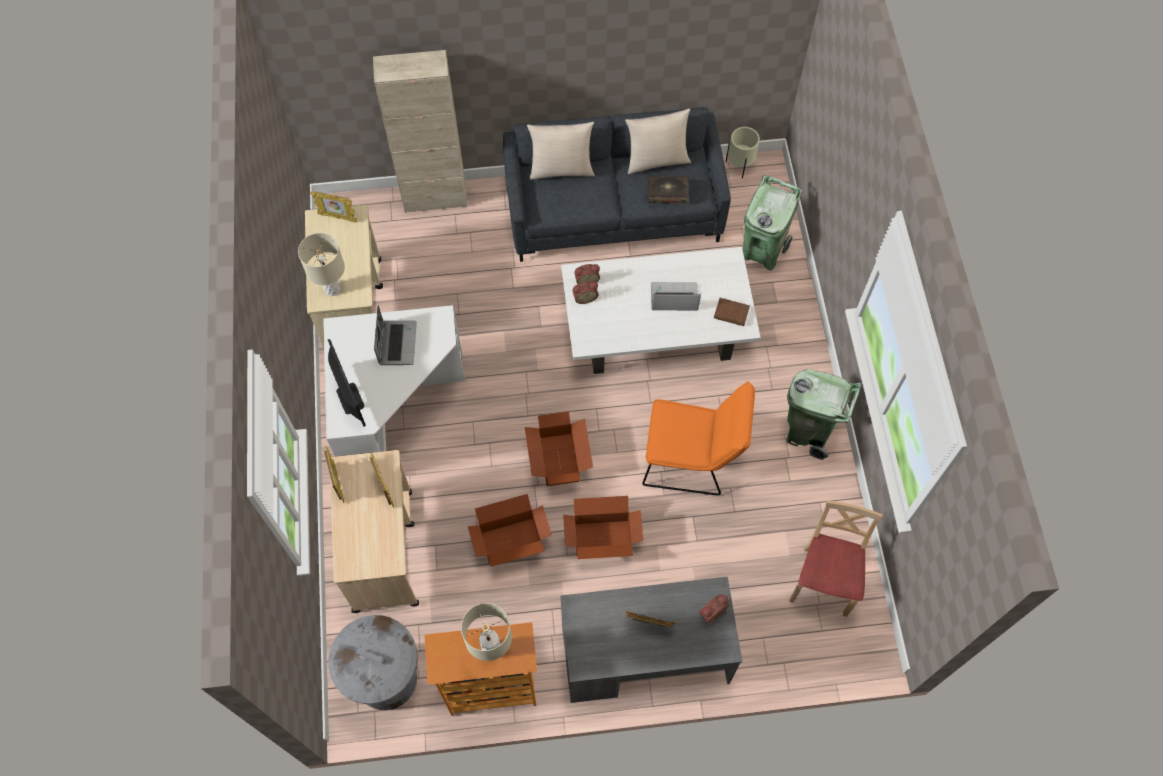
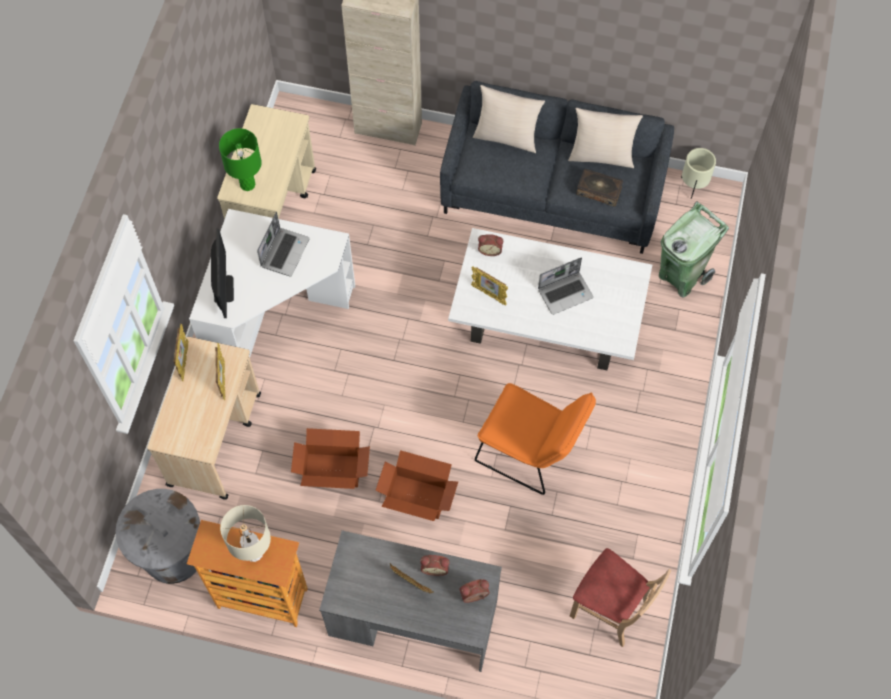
camera: 20 degrees right, 0 degrees up
(332, 289) = (247, 184): beige table lamp -> green table lamp
(338, 217) = (278, 120): picture frame -> picture frame (489, 295)
(558, 460) = (405, 411): cardboard box -> none
(585, 297) = (482, 265): alarm clock -> alarm clock (435, 567)
(673, 298) = (565, 293): laptop -> laptop turned 135 degrees clockwise
(731, 313) = (615, 325): brown book -> none
(808, 432) = (654, 464): green trash can -> none
(823, 581) = (610, 609): beige chair -> beige chair turned 90 degrees clockwise

